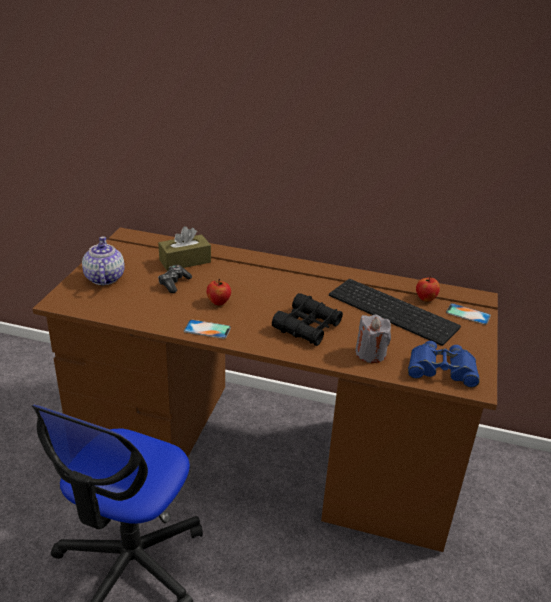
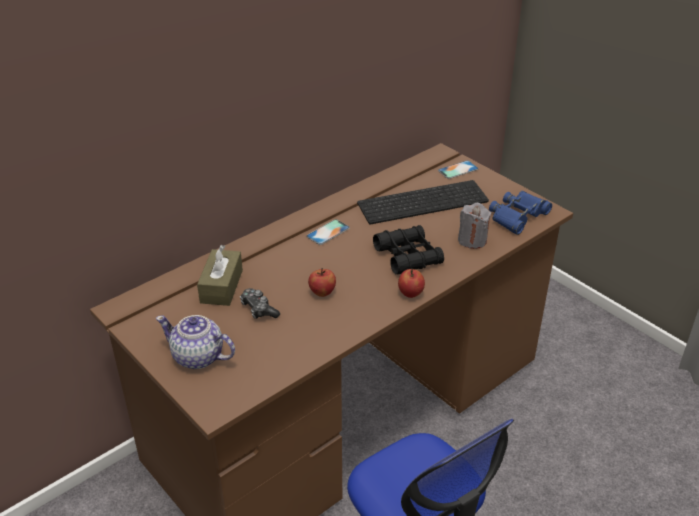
camera: 55 degrees left, 5 degrees up
(207, 329) = (362, 317): phone -> phone (328, 232)
(425, 298) = (419, 178): apple -> apple (410, 293)

